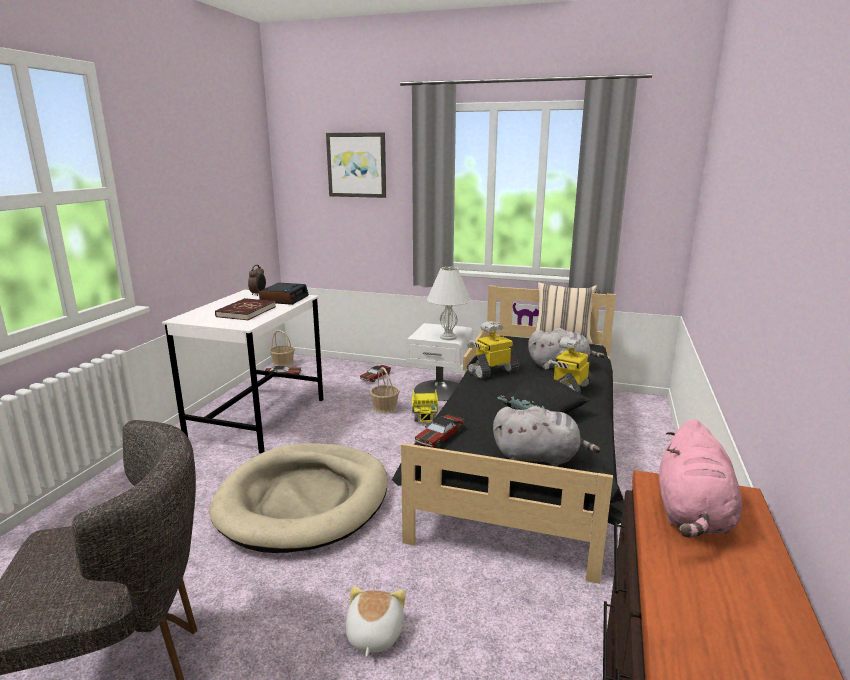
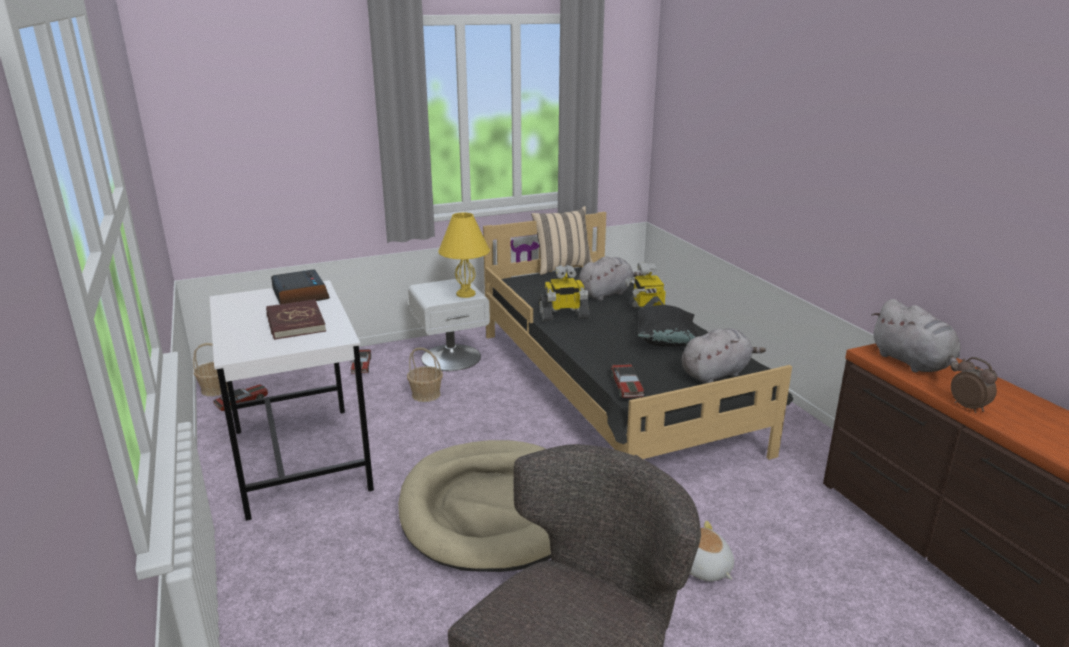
camera: 40 degrees left, 5 degrees up
(258, 294) = (248, 297): alarm clock -> alarm clock (968, 407)
(357, 165) = (286, 97): picture -> none
(425, 415) = (476, 386): toy truck -> none
(448, 337) = (465, 294): white table lamp -> yellow table lamp
(492, 371) = (563, 316): toy robot -> toy robot turned 120 degrees counterclockwise
(692, 515) = (913, 363): pink plush toy -> grey plush toy

